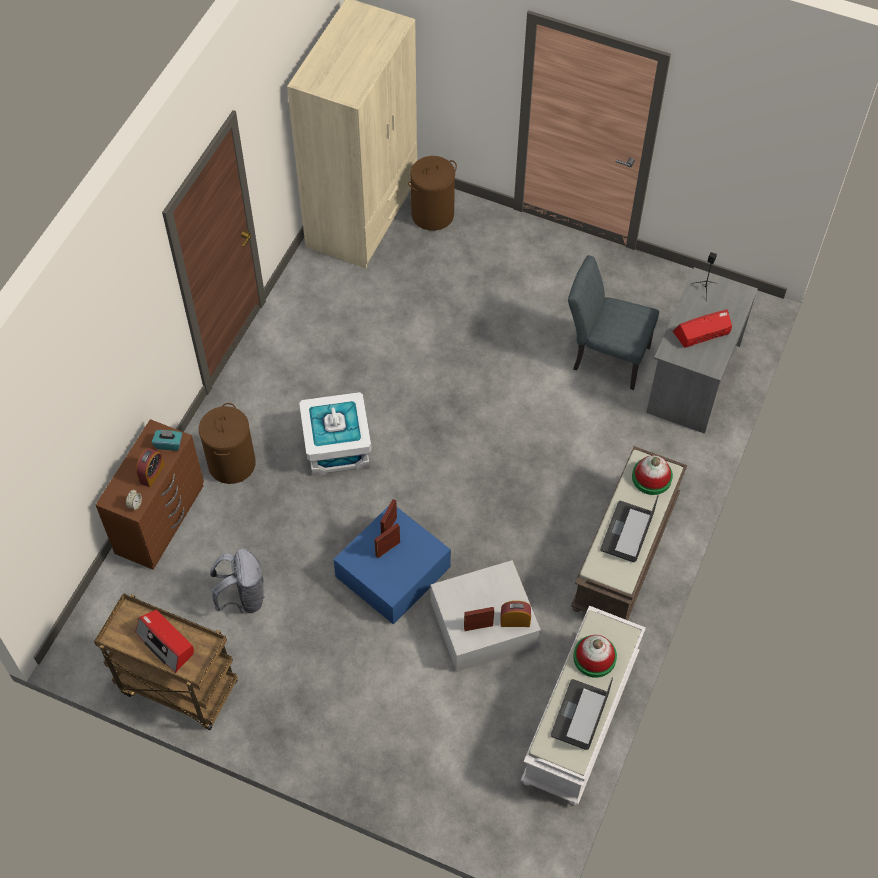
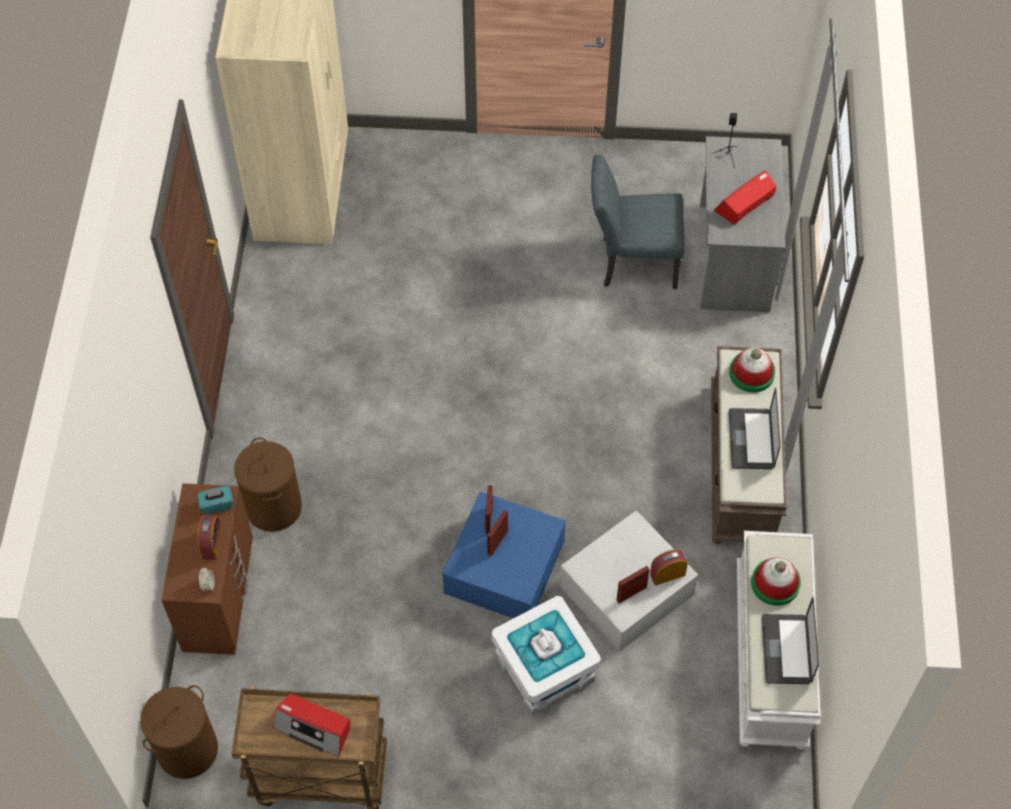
camera: 20 degrees left, 0 degrees up
(243, 597) = (350, 650): grey backpack -> none
(336, 447) = (384, 451): white storage box -> white storage box (544, 669)
(433, 214) = (380, 163): brown laundry basket -> brown laundry basket (187, 749)

